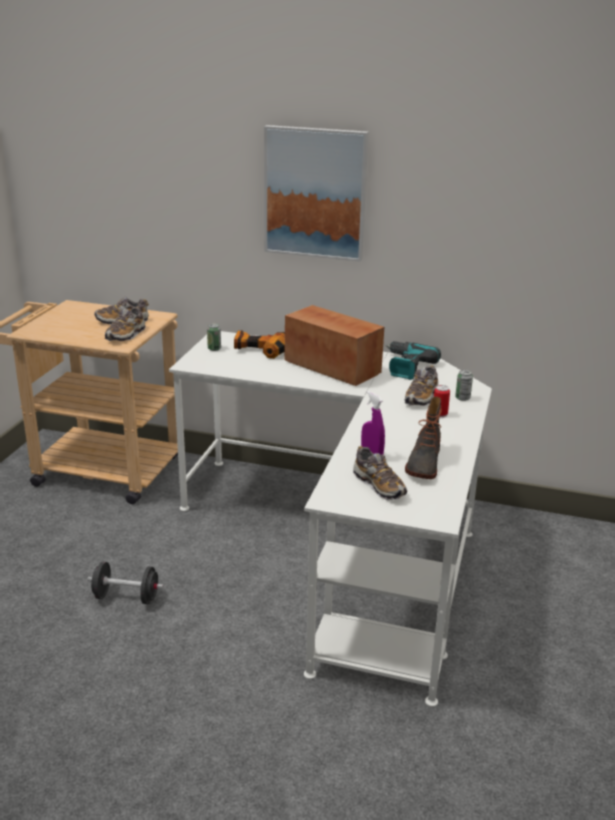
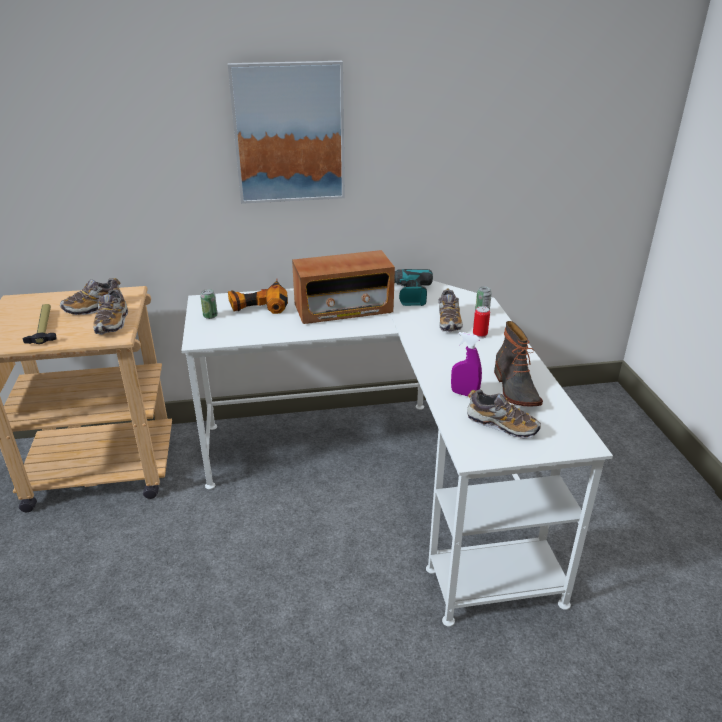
camera: 25 degrees left, 5 degrees up
(75, 328) = (44, 327): none -> hammer
(126, 597) = (216, 607): black dumbbell -> none
(332, 368) = (343, 310): radio -> radio turned 150 degrees clockwise

